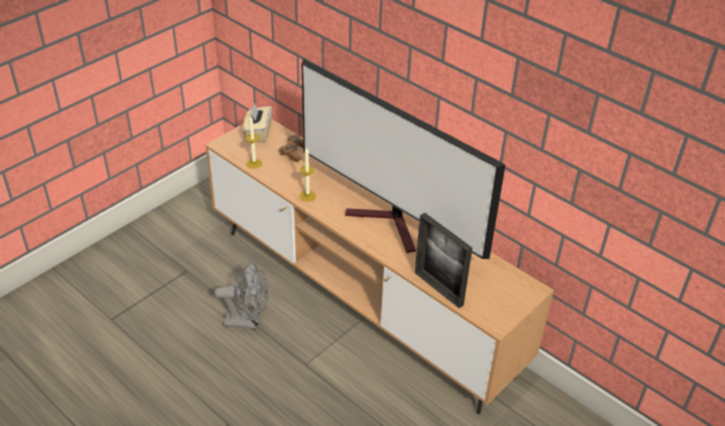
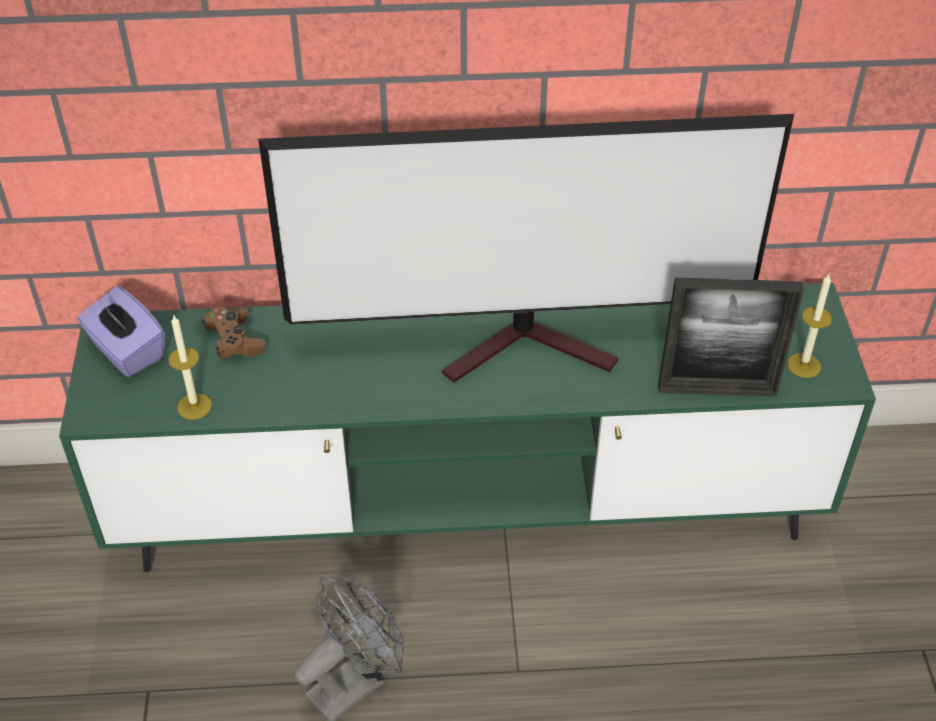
camera: 45 degrees left, 5 degrees up
(258, 133) = (126, 351): beige tissue box -> purple tissue box
(307, 196) = (355, 395): candle -> candle (804, 365)
(360, 300) = (467, 512): brown tv stand -> green tv stand

